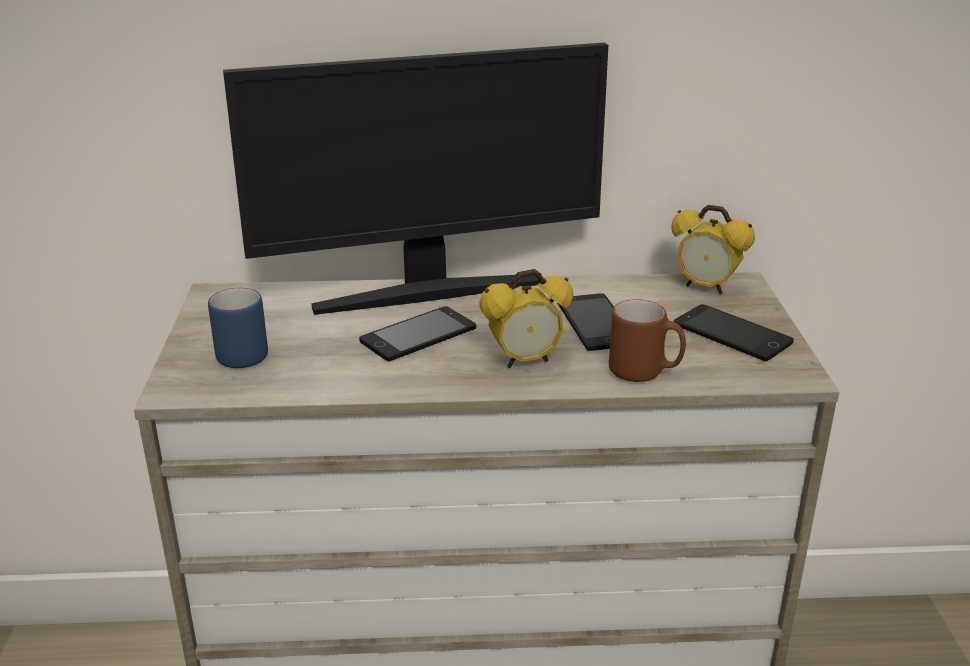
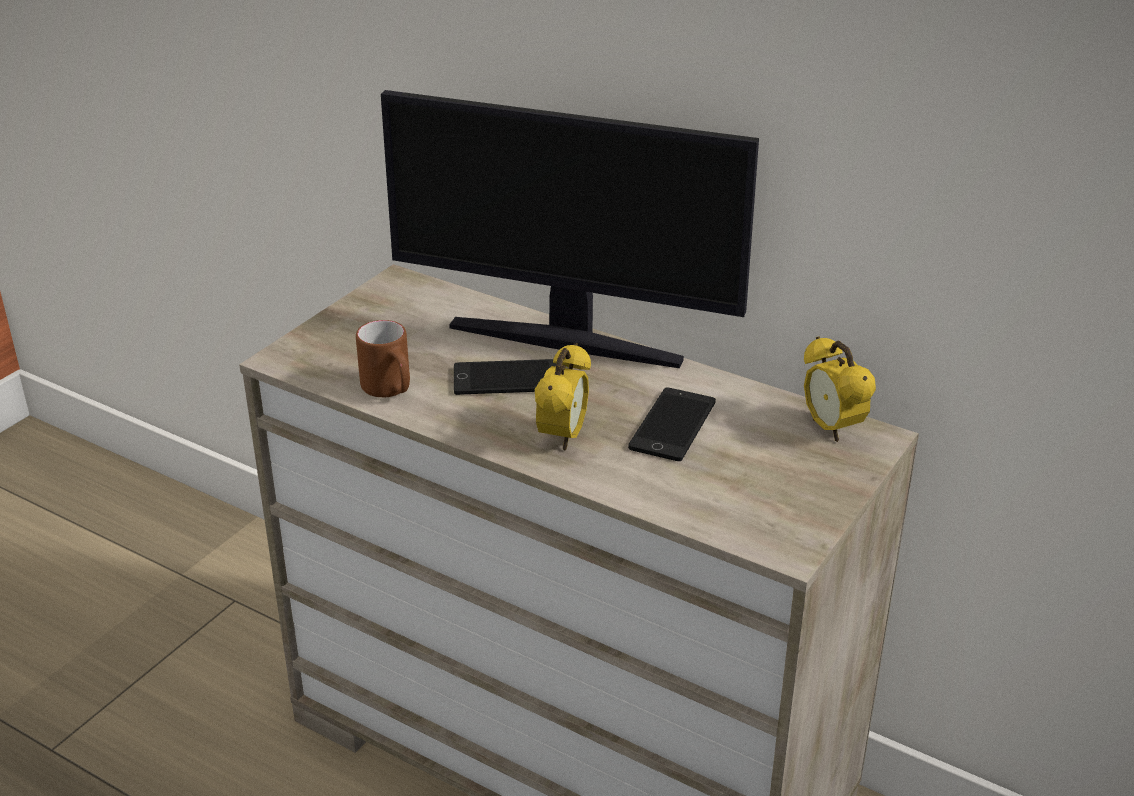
camera: 35 degrees right, 5 degrees up
(237, 354) = (354, 343): blue mug -> none
(525, 361) = (563, 437): alarm clock -> alarm clock turned 90 degrees counterclockwise
(645, 373) = (650, 490): brown mug -> brown mug (390, 391)
(732, 334) = (786, 485): phone -> none

